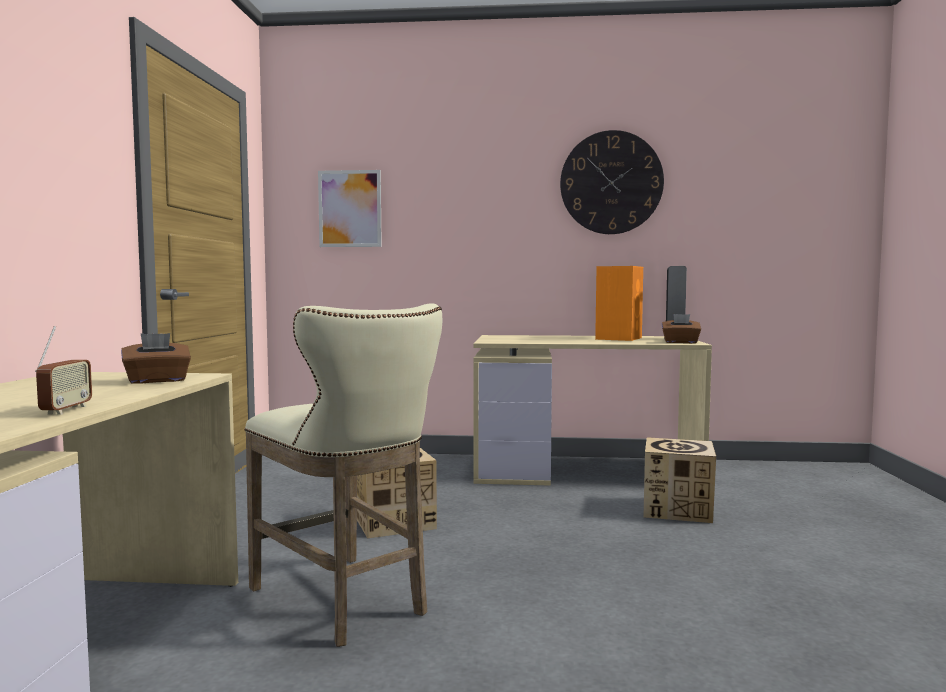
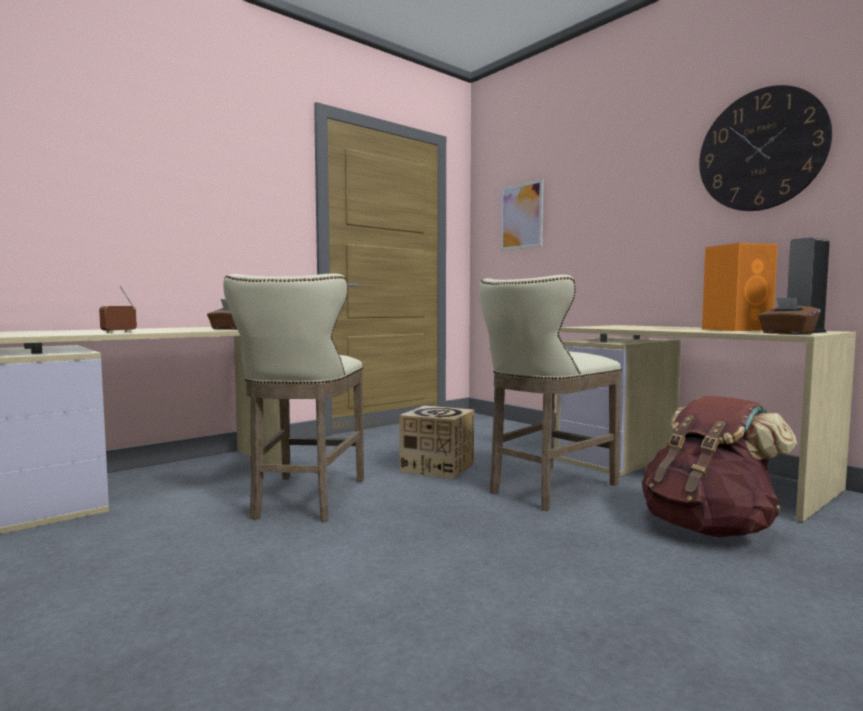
camera: 45 degrees right, 0 degrees up
(66, 410) = (119, 332): radio -> radio turned 150 degrees clockwise
(528, 513) = (546, 489): none -> beige stool
(677, 509) = (708, 528): cardboard box -> brown backpack

